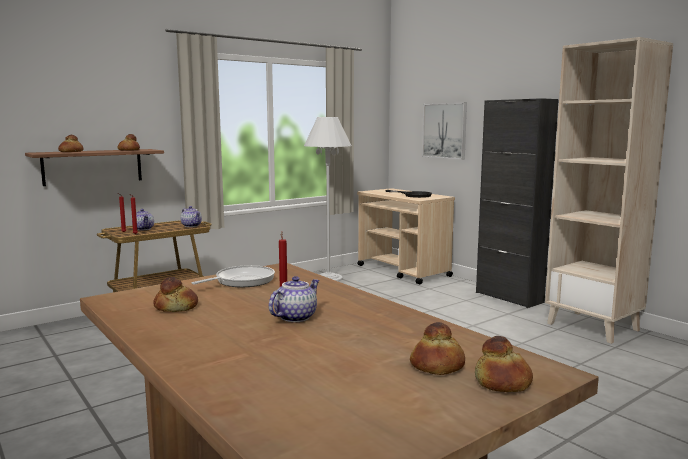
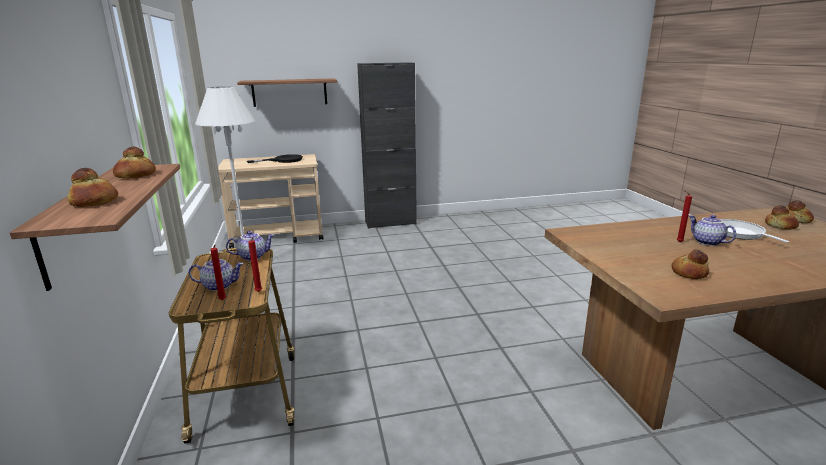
camera: 65 degrees left, 10 degrees up
(241, 281) = (609, 247): frying pan -> frying pan (739, 233)
(444, 130) = (289, 92): picture -> shelf
(593, 327) = (464, 219): beige bookcase -> none

